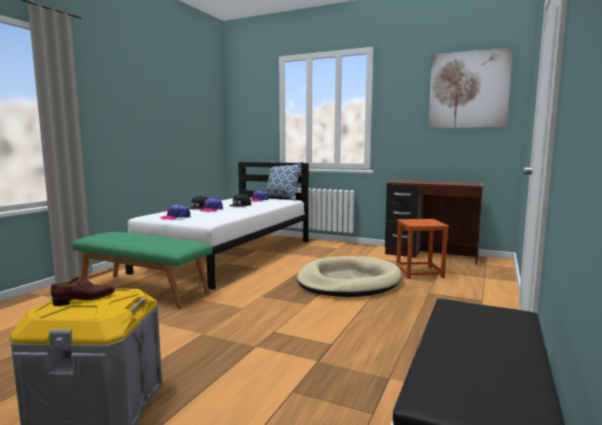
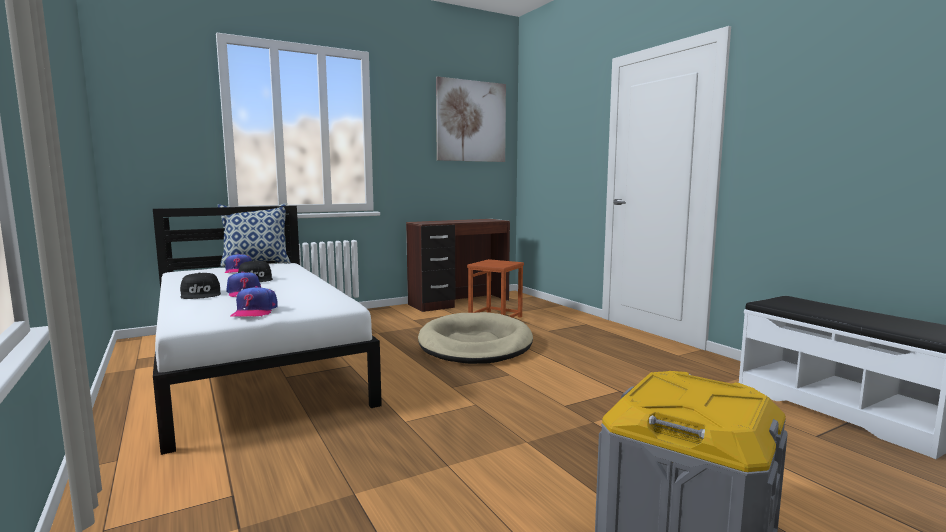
camera: 55 degrees left, 0 degrees up
(85, 299) = (683, 397): brown shoe -> none
(144, 290) = (293, 452): green bench -> none

